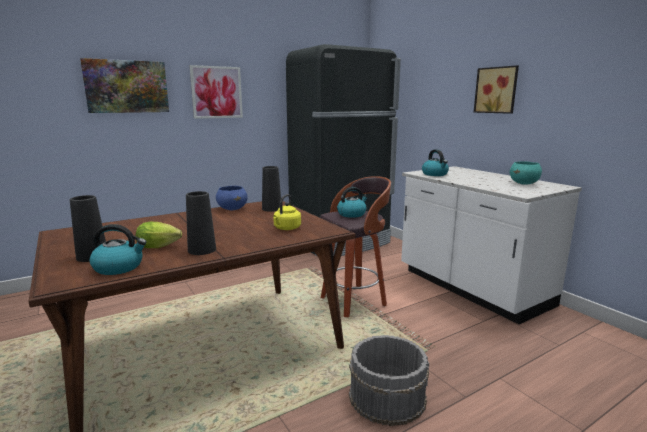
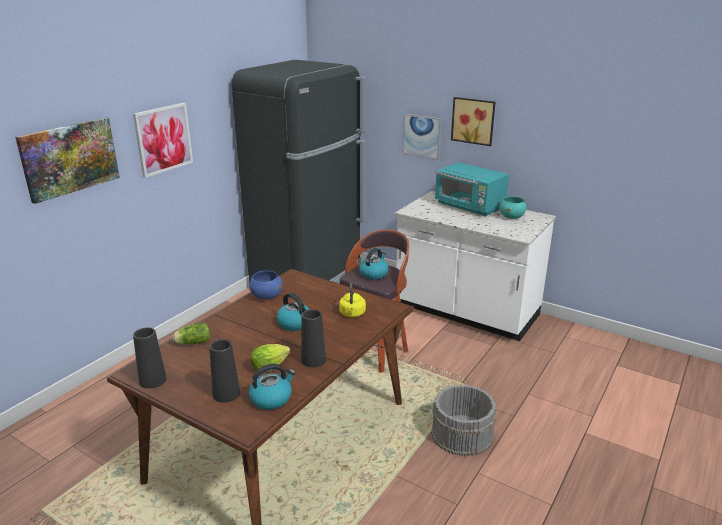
camera: 25 degrees left, 10 degrees up
(130, 224) = (192, 343): none -> lettuce
(271, 209) = (305, 287): black vase -> black vase (152, 380)
(435, 174) = (428, 212): kettle -> kettle (295, 323)
(449, 113) = (422, 136): none -> picture
(483, 175) = (469, 207): none -> turquoise microwave

